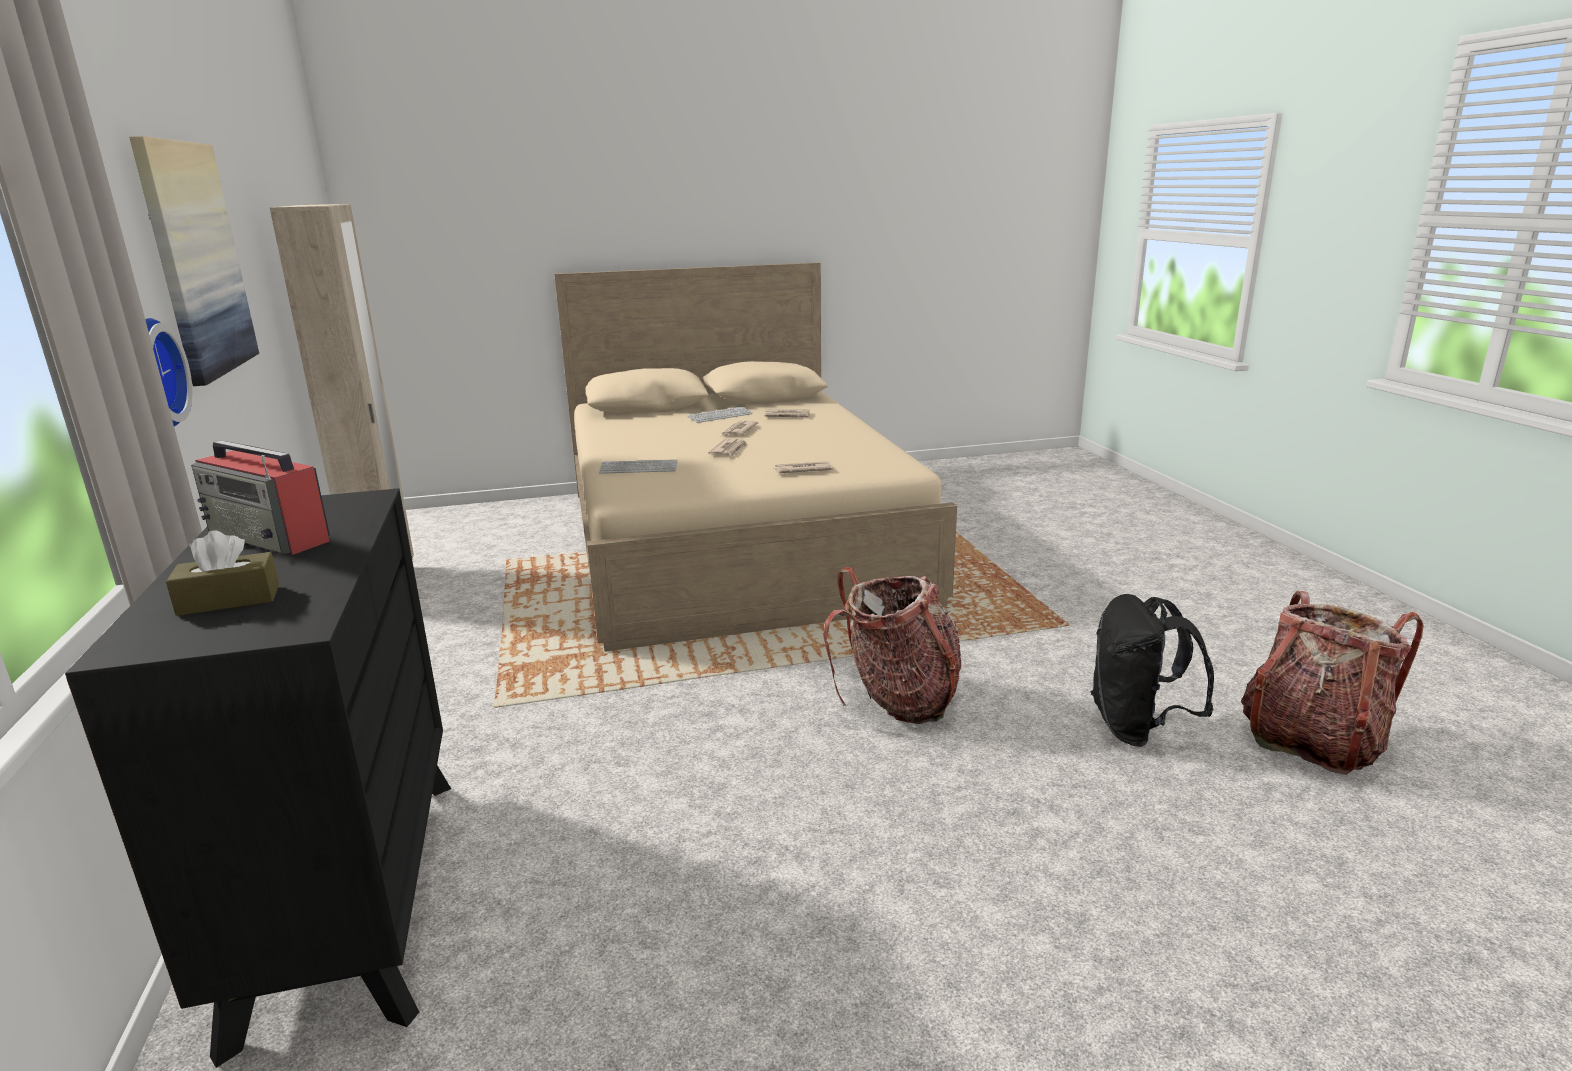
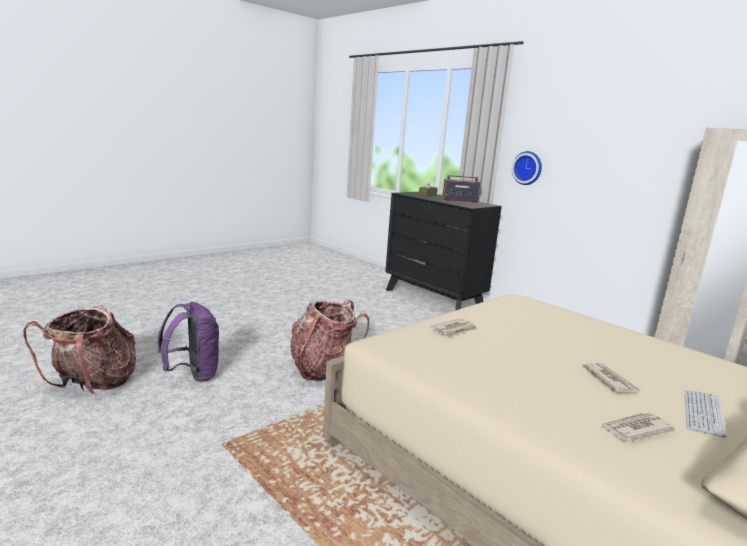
camera: 150 degrees right, 5 degrees down
(195, 260) = (596, 142): picture -> none
(638, 468) = (564, 318): keyboard -> none
(730, 450) = (551, 347): newspaper -> none
(1137, 728) = (193, 375): black backpack -> purple backpack

